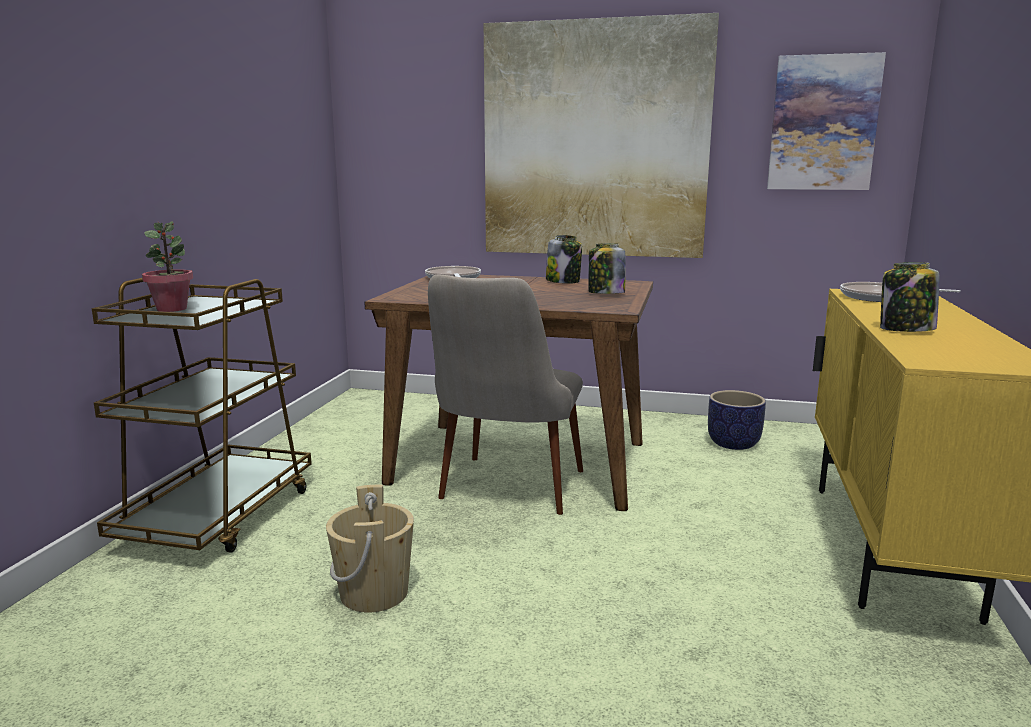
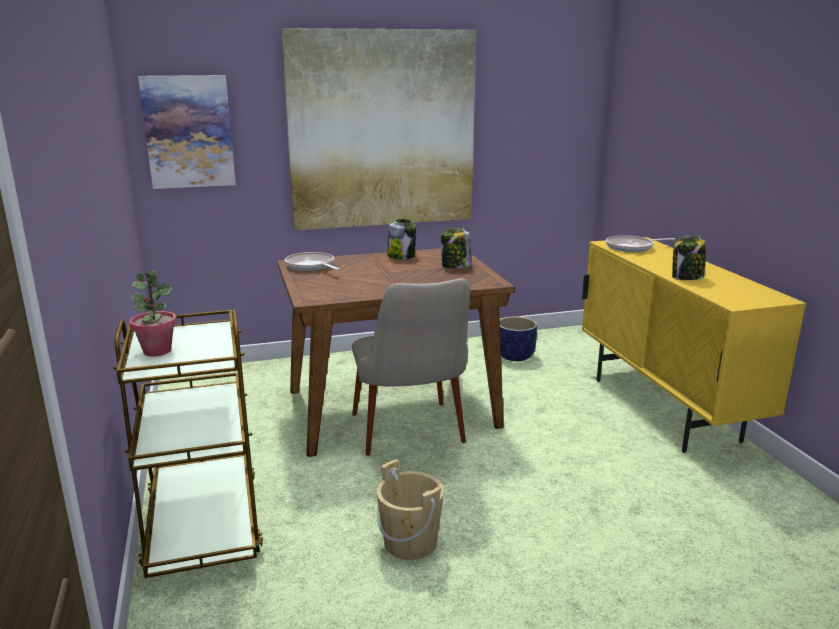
camera: 30 degrees left, 5 degrees up
(823, 123) = (546, 113): picture -> picture (189, 132)

